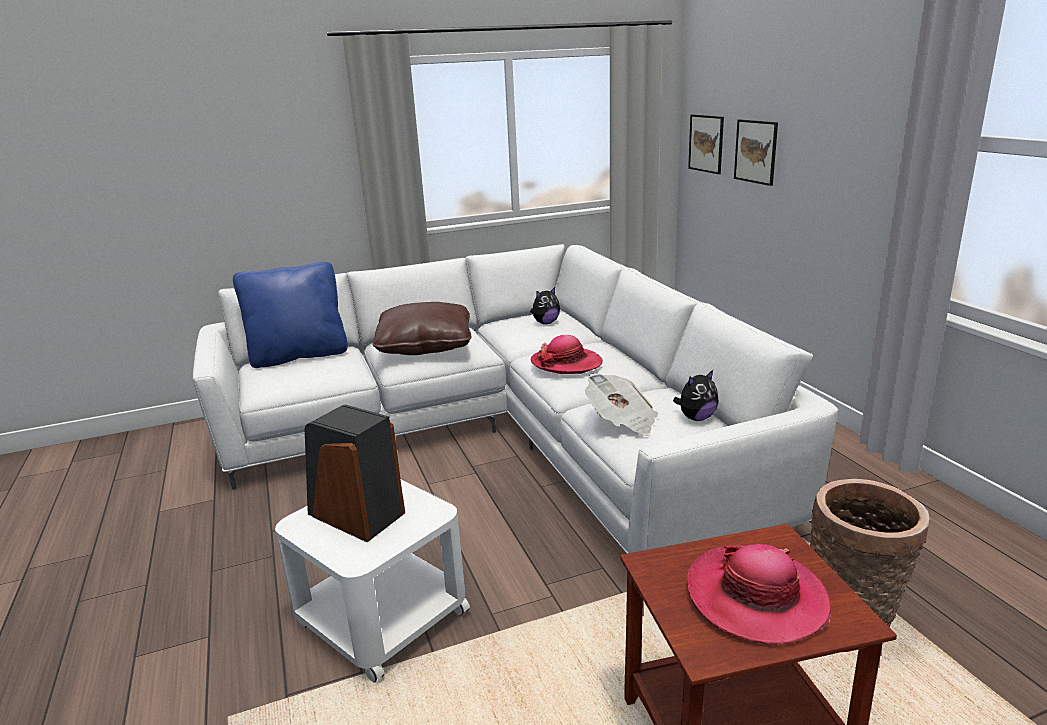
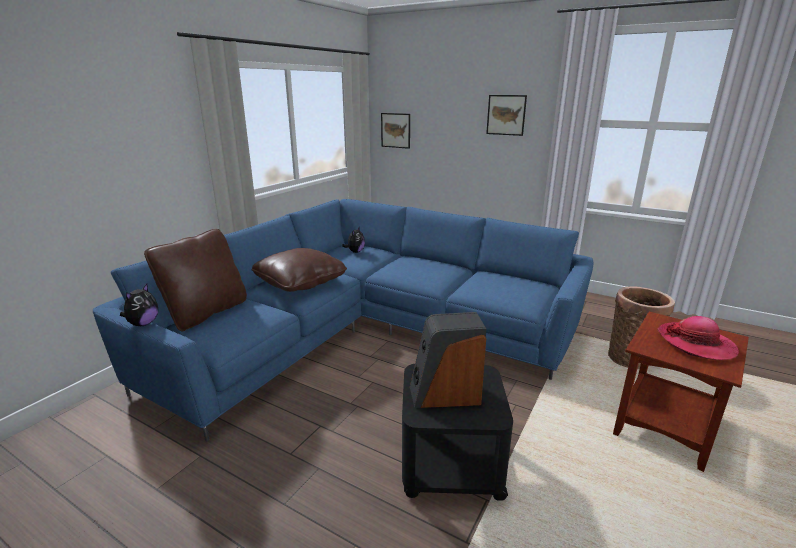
camera: 40 degrees left, 0 degrees up
(299, 356) = (206, 312): blue pillow -> brown pillow
(382, 616) = (450, 463): white side table -> black side table
(505, 437) = (365, 332): white sofa -> blue sofa
(566, 363) = (411, 271): hat -> none
(622, 421) = (495, 292): newspaper -> none
(696, 418) = (521, 281): plush toy -> plush toy (143, 324)
(756, 151) = (439, 133): picture -> picture (506, 115)

